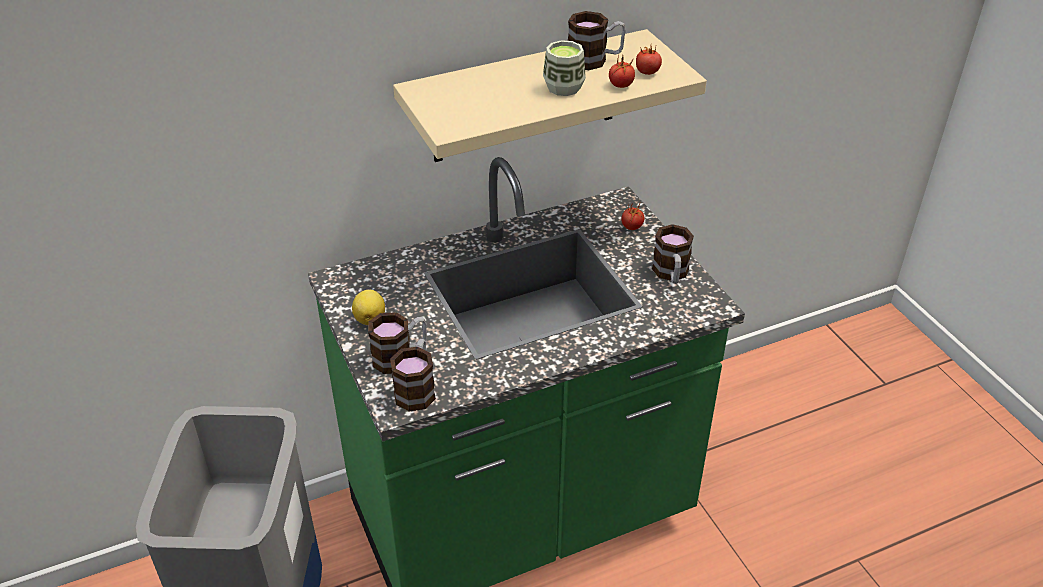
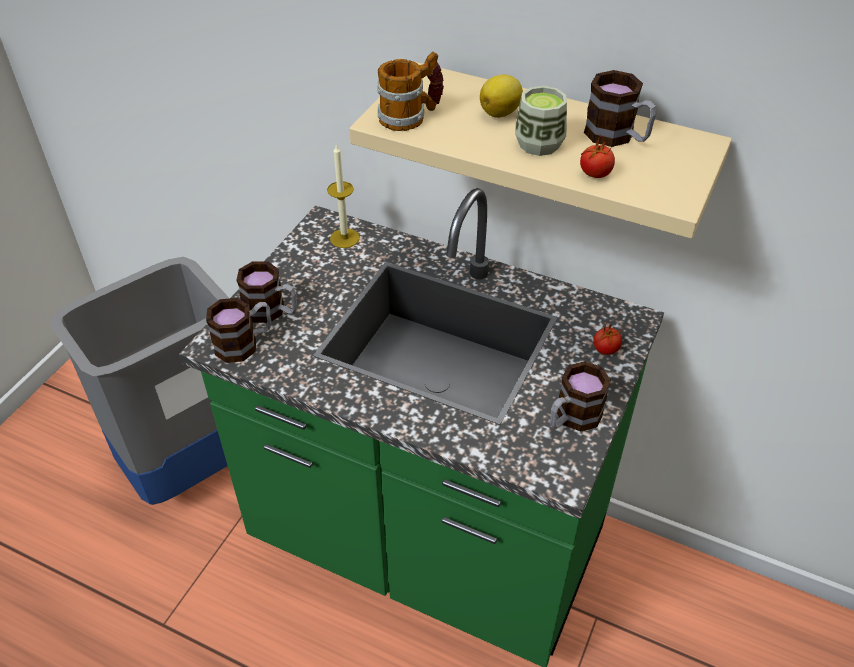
camera: 50 degrees right, 5 degrees up
(369, 278) = (344, 238): none -> candle
(370, 318) = (298, 268): lemon -> lemon (501, 113)
(462, 116) = (410, 116): none -> mug
(647, 72) = (646, 178): tomato -> none

